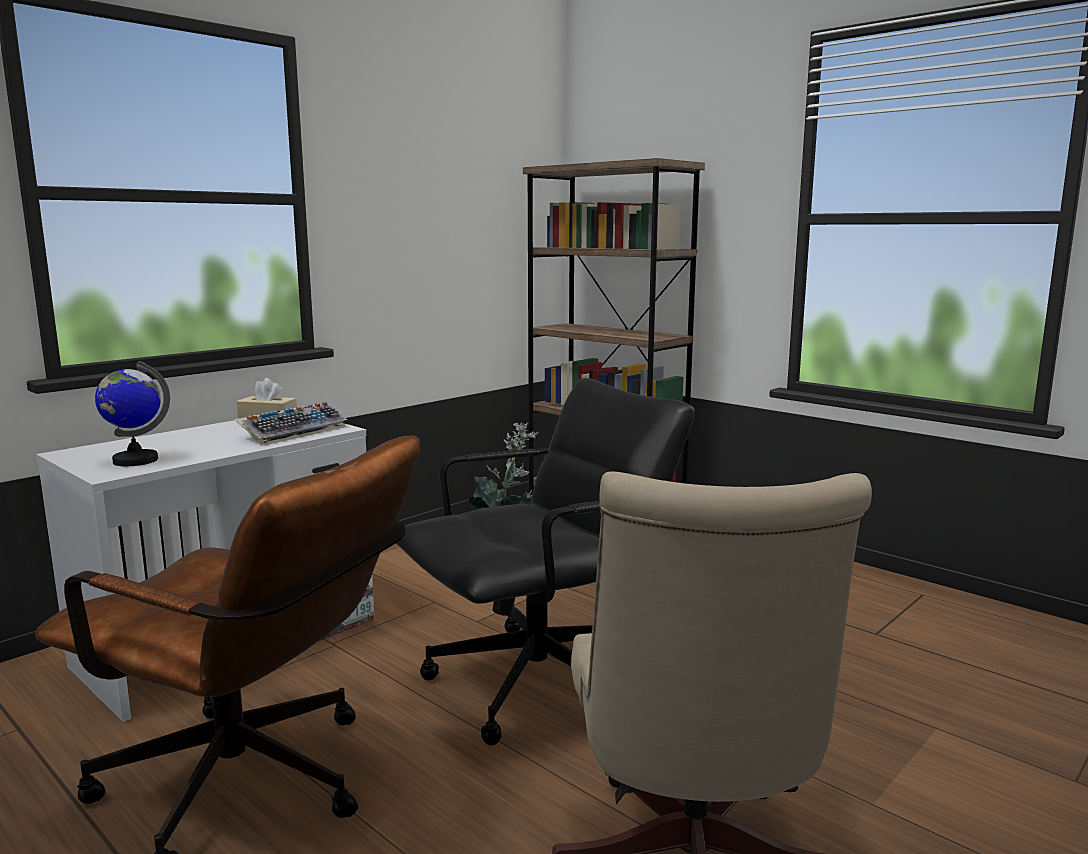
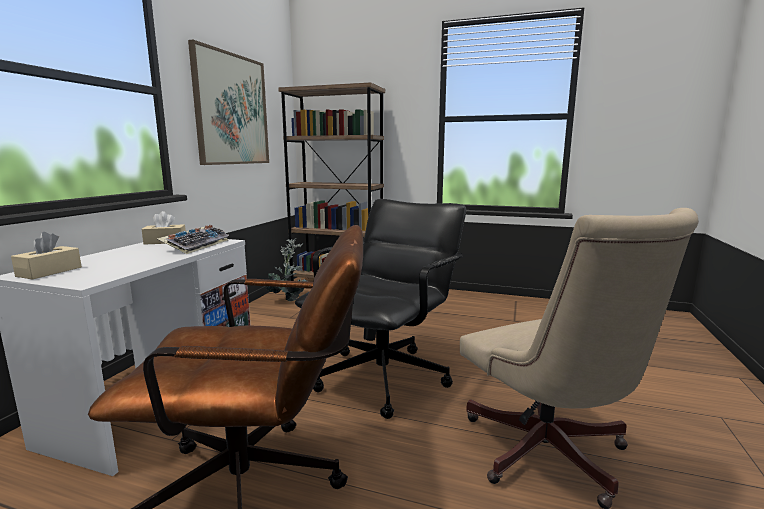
camera: 25 degrees left, 0 degrees up
(95, 453) = (49, 272): none -> beige tissue box
(135, 460) = (95, 272): globe -> none
(431, 212) = (232, 110): none -> picture

